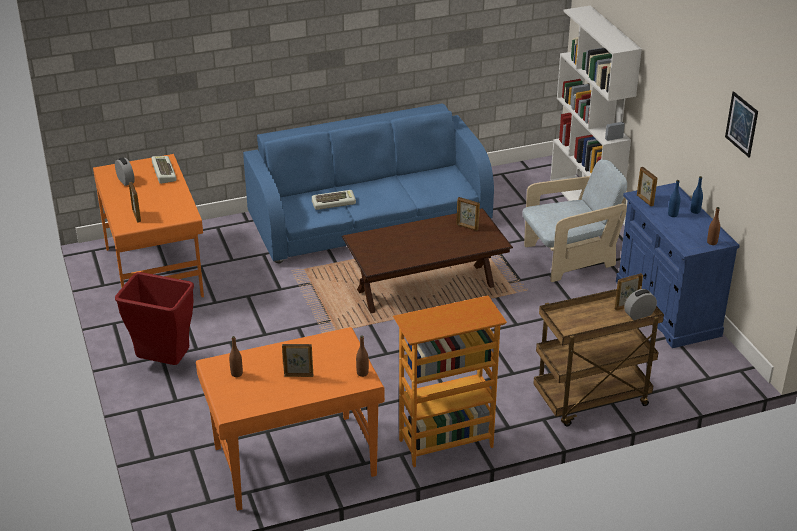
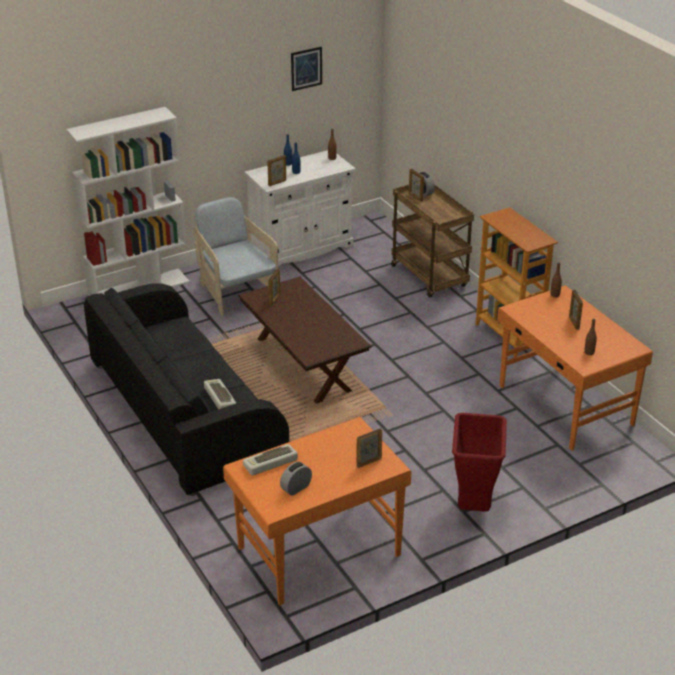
camera: 100 degrees left, 0 degrees up
(369, 218) = (183, 412): blue sofa -> black sofa
(667, 308) = (301, 248): blue cabinet -> white cabinet

